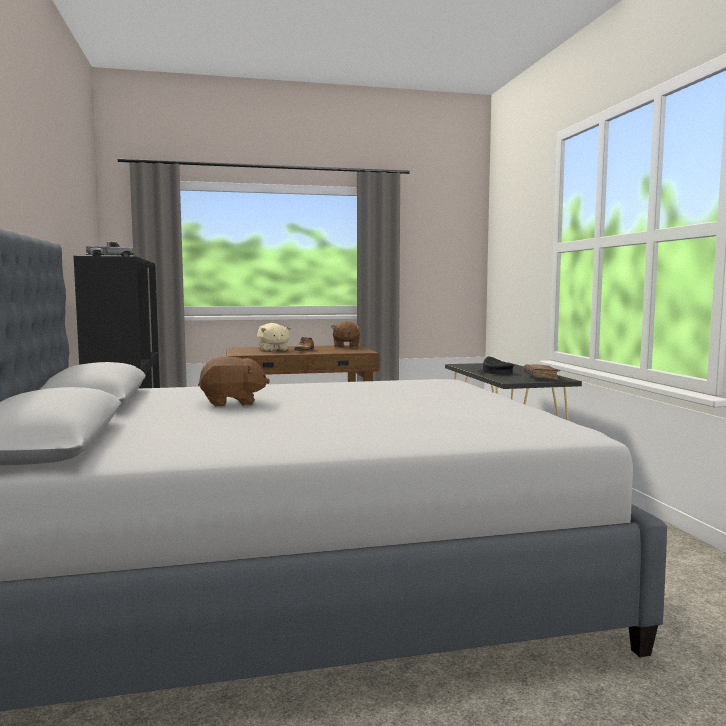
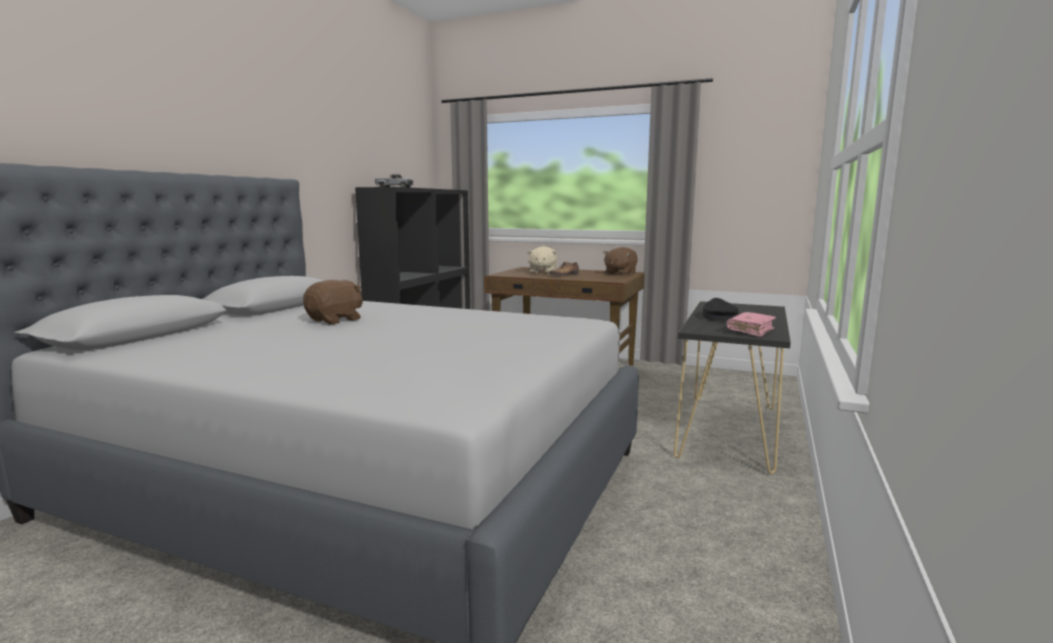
camera: 35 degrees right, 5 degrees up
(232, 403) = (336, 320): brown plush toy -> brown plush toy turned 75 degrees counterclockwise
(540, 377) = (750, 330): brown book -> pink book

